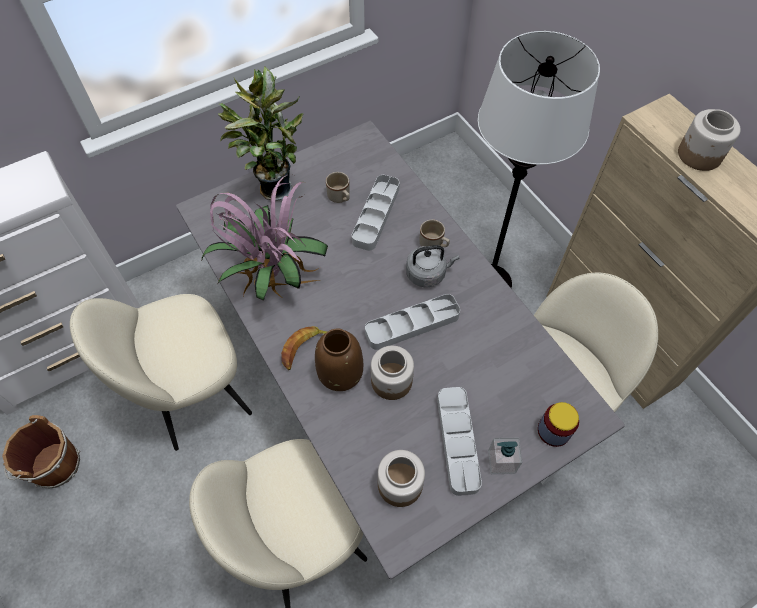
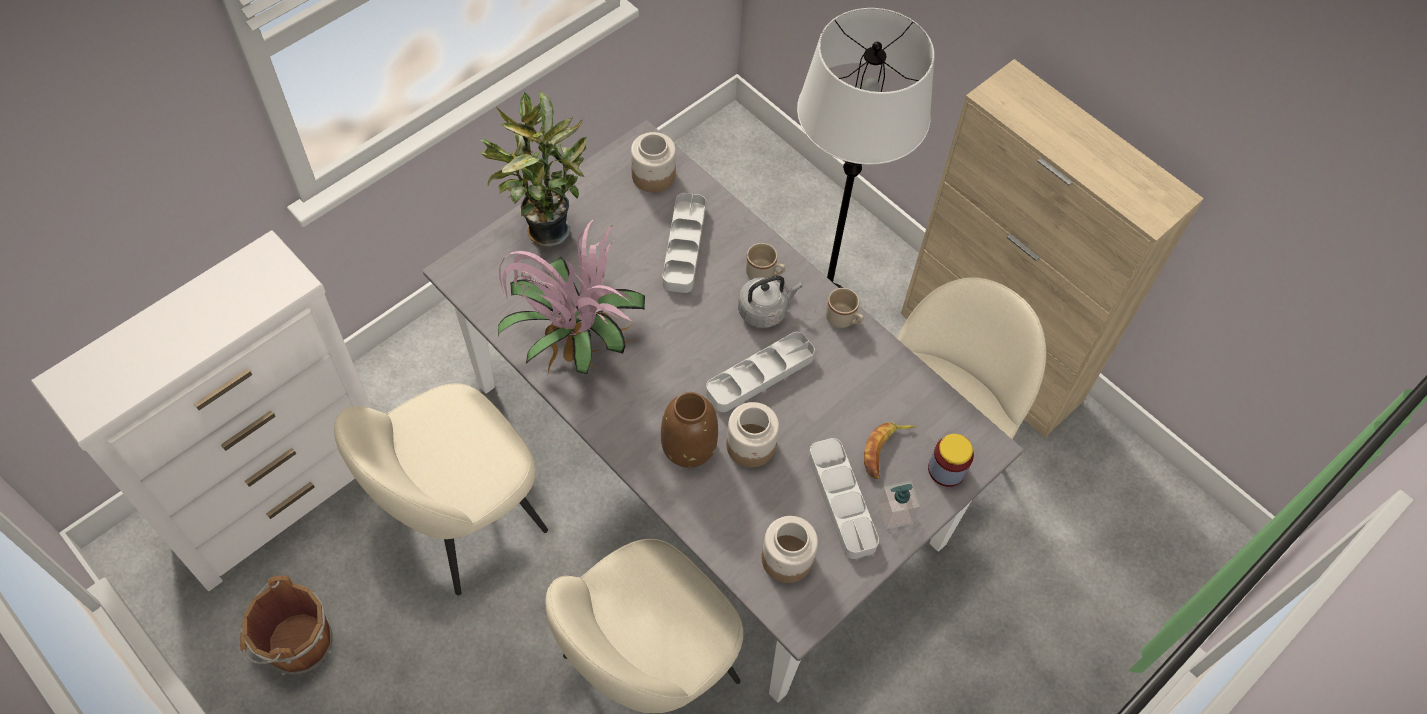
camera: 15 degrees left, 0 degrees up
(305, 349) = (638, 425): banana -> banana (885, 451)
(340, 198) = (634, 230): beige mug -> beige mug (844, 320)
(699, 155) = (1056, 131): jar -> jar (653, 176)

